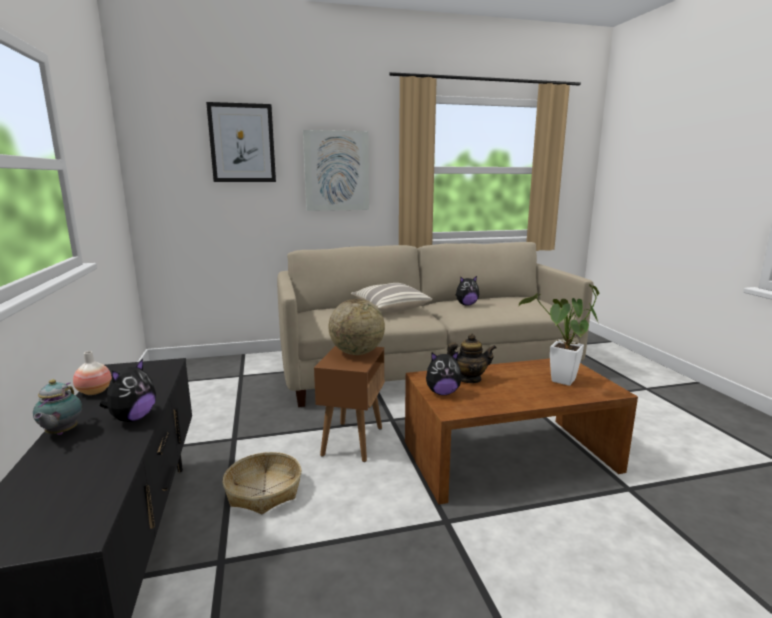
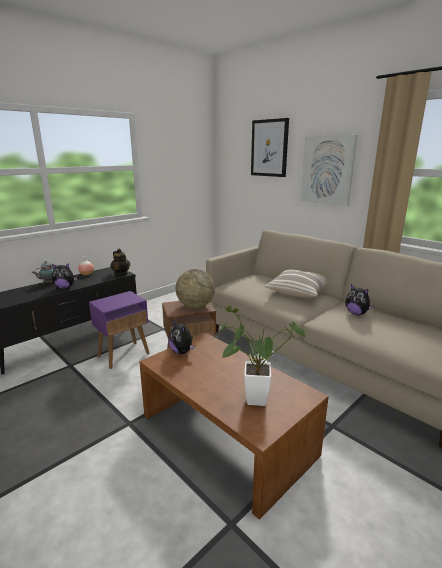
camera: 60 degrees right, 5 degrees up
(263, 491) = (124, 355): basket -> purple side table
(469, 379) = (215, 356): teapot -> teapot (121, 274)

